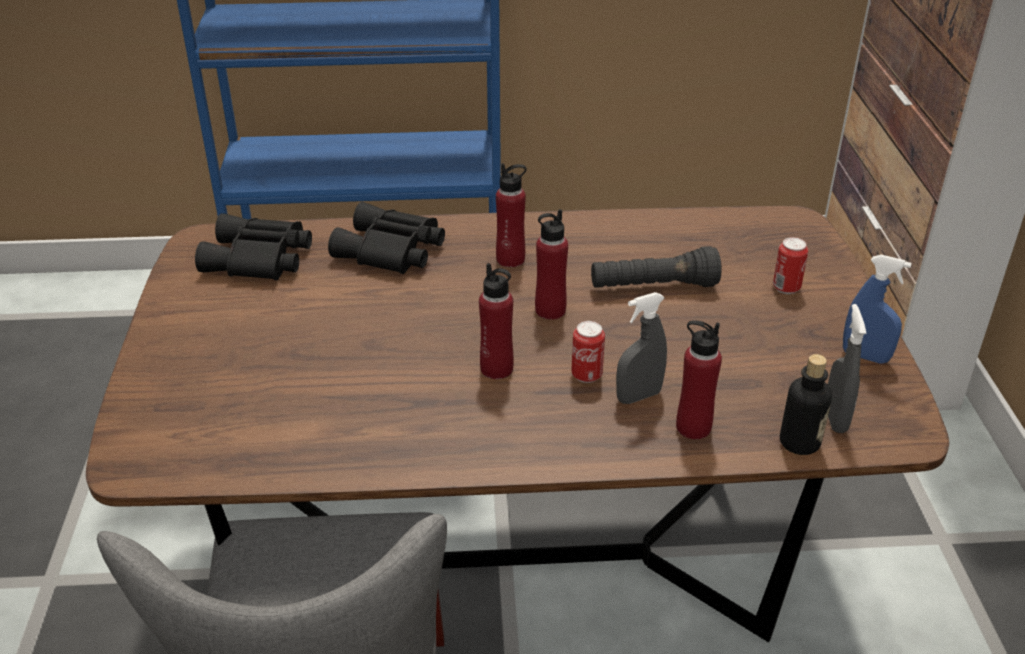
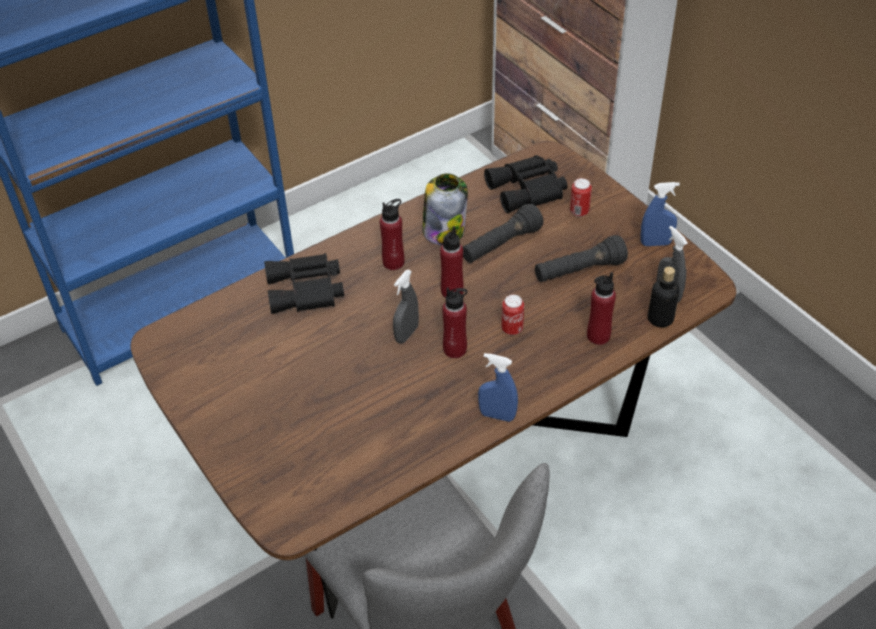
camera: 30 degrees left, 10 degrees up
(259, 260) = (218, 338): black binoculars -> black binoculars (528, 190)
(479, 459) = (497, 415): none -> blue spray bottle
(598, 250) = (444, 230): none -> jar
(638, 396) = (553, 329): grey spray bottle -> grey spray bottle (406, 334)
(730, 348) = (579, 271): none -> black flashlight

